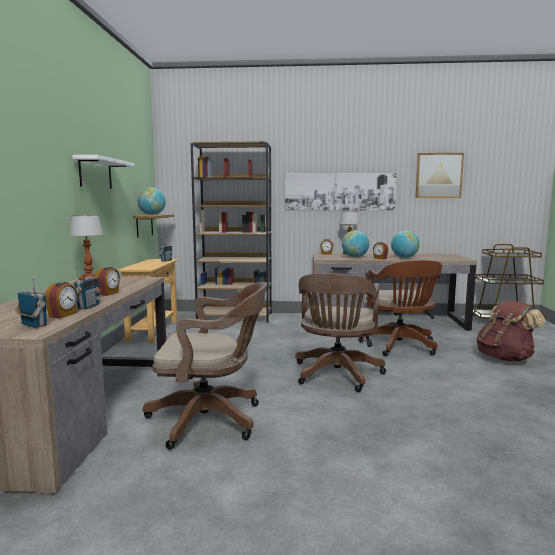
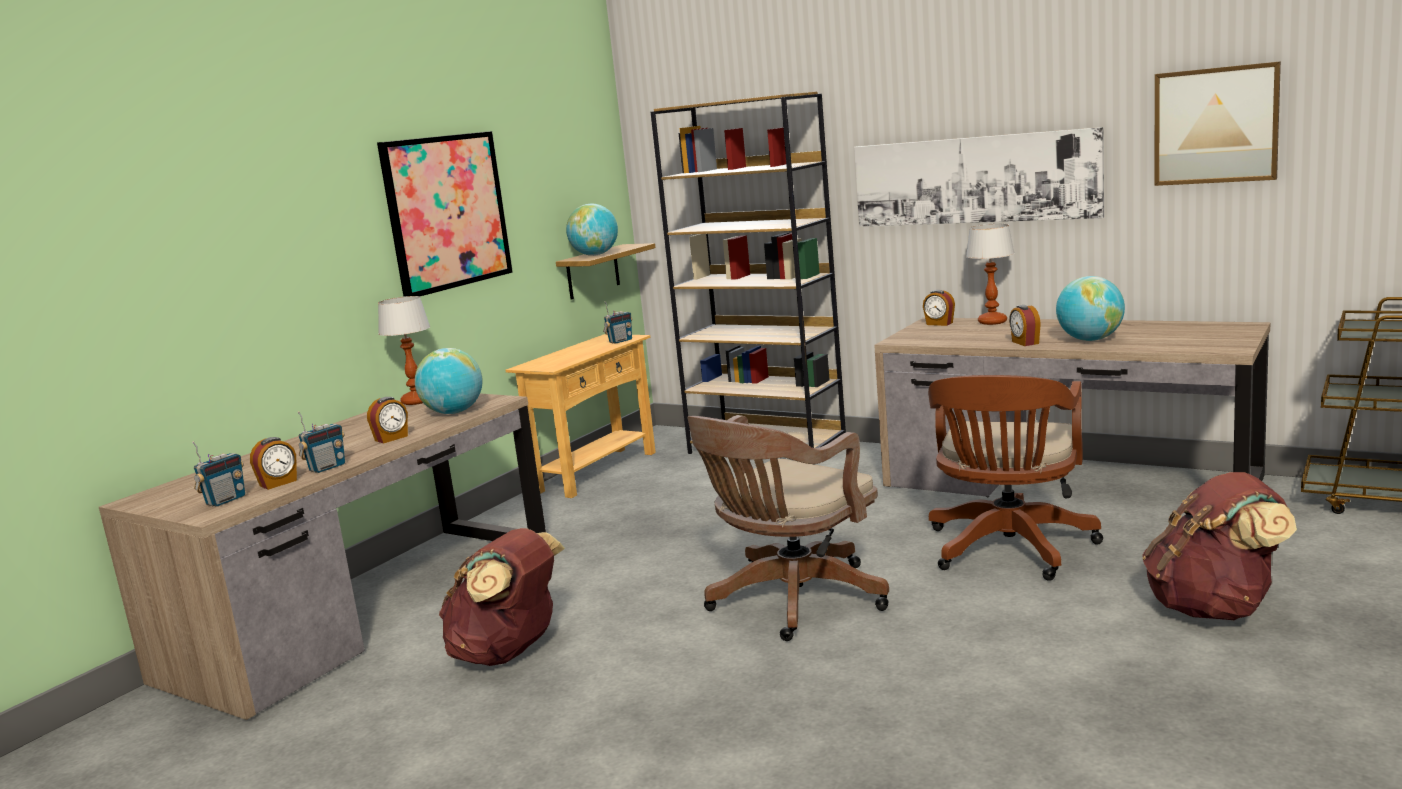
camera: 30 degrees right, 5 degrees up
(33, 325) = (225, 500): radio -> radio turned 60 degrees clockwise
(95, 173) = (447, 212): white shelf -> picture
(211, 420) = (509, 653): brown office chair -> brown backpack
(355, 257) = (978, 337): globe -> globe (454, 412)

